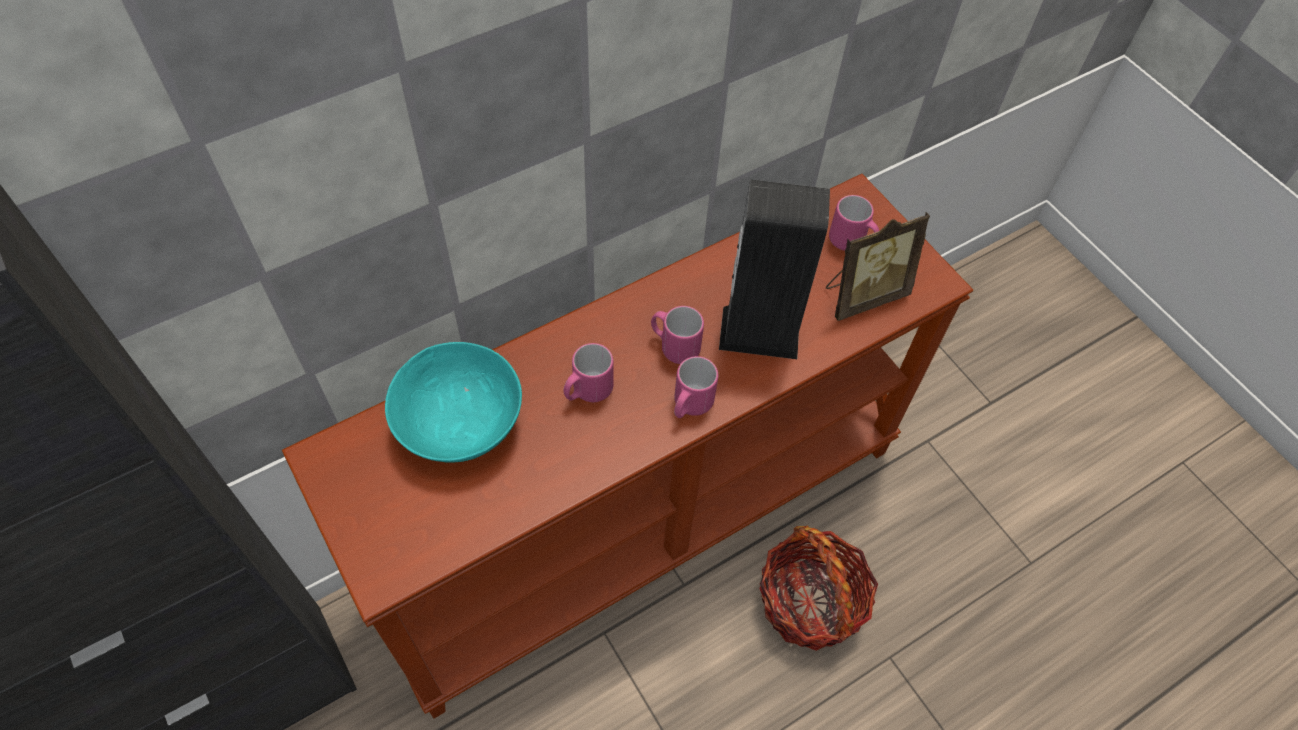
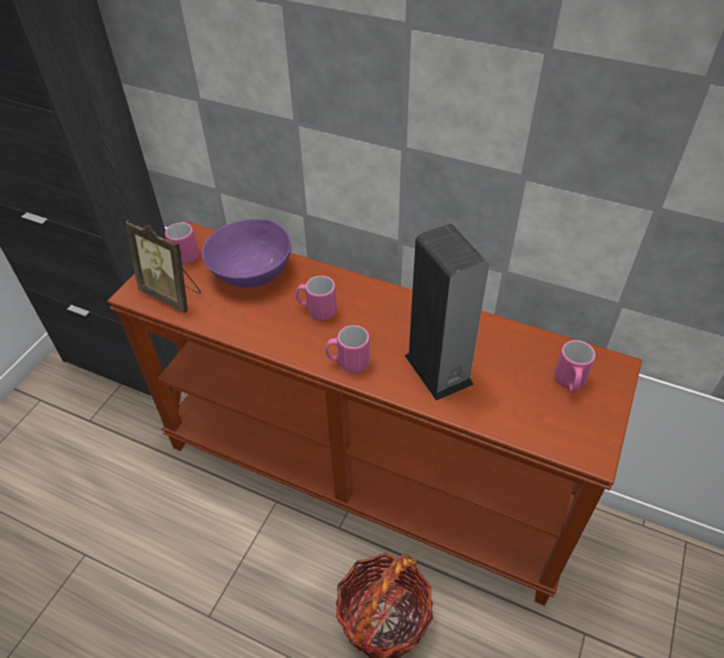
camera: 60 degrees right, 10 degrees down
(460, 424) = (251, 272): turquoise bowl -> purple bowl
(674, 346) = (386, 333): pink mug -> pink mug (186, 253)
(863, 295) = (530, 412): picture frame -> picture frame (173, 294)

